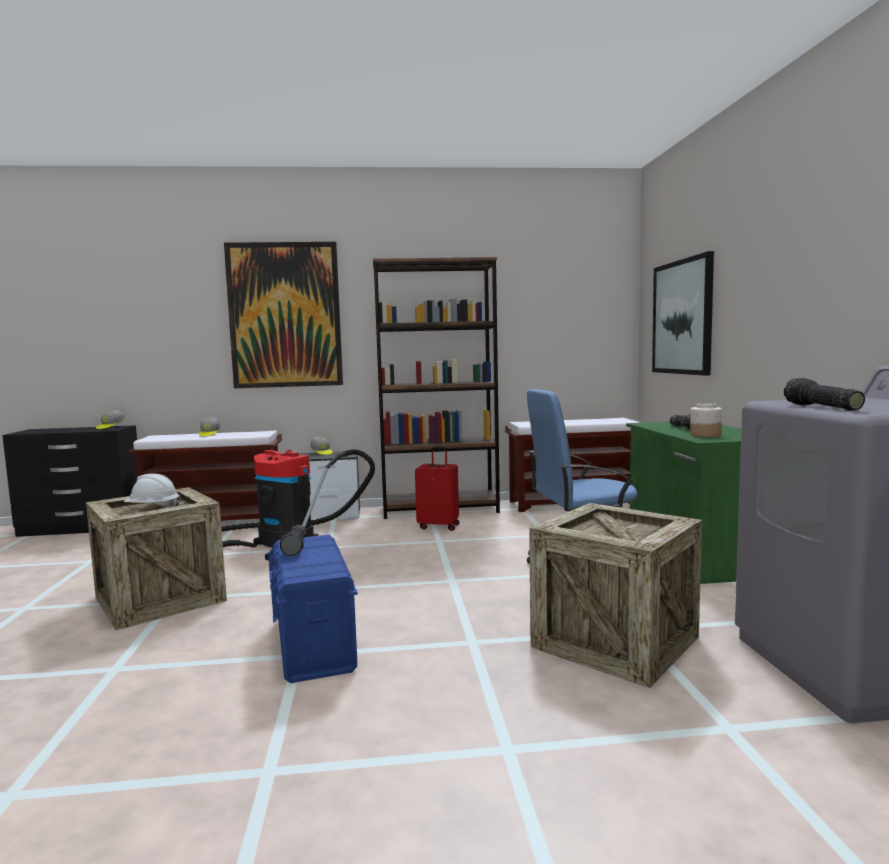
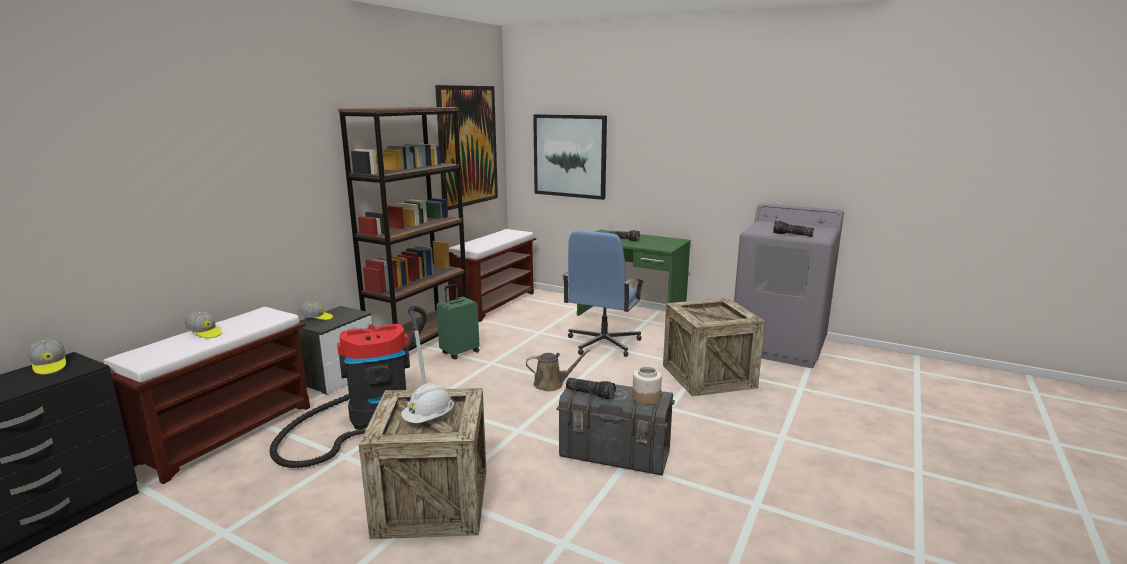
camera: 55 degrees left, 10 degrees up
(285, 315) = (254, 170): picture -> picture (468, 146)
(313, 644) = (615, 454): blue storage box -> grey storage box
(434, 573) = (551, 384): none -> brown watering can
(439, 526) = (459, 352): red suitcase -> green suitcase
(705, 435) = (652, 244): jar -> jar (646, 398)

